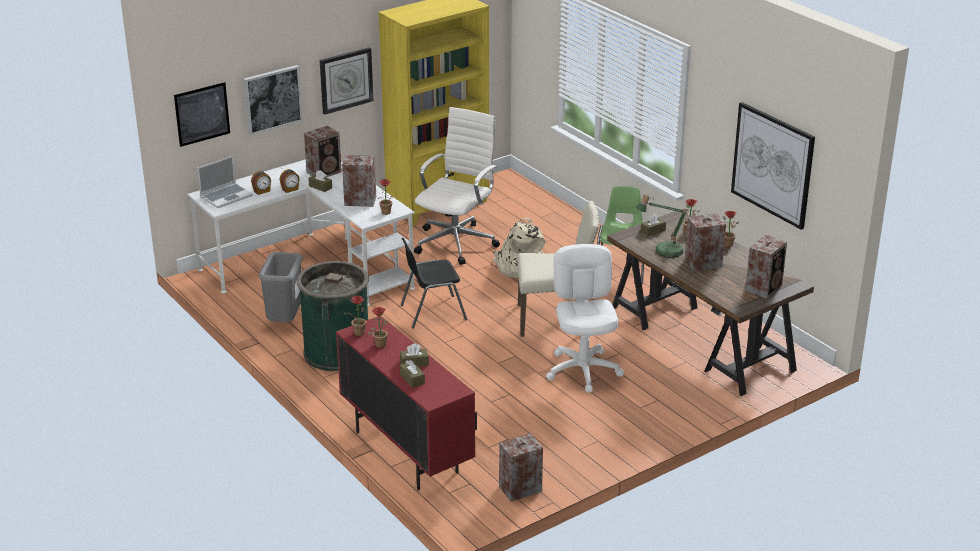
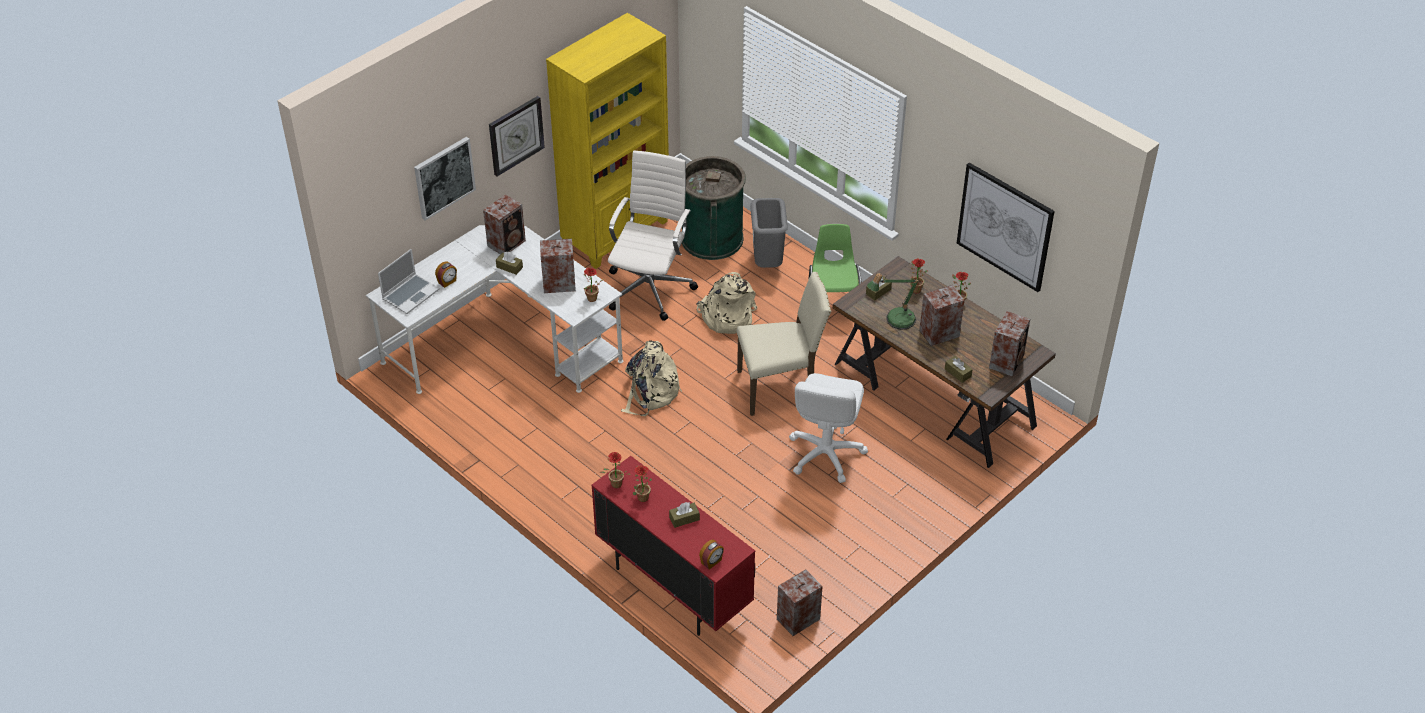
camera: 10 degrees left, 15 degrees up
(202, 114) = (375, 214): picture -> none
(284, 322) = (498, 427): grey trash can -> grey trash can (766, 263)
(290, 189) = (477, 275): alarm clock -> alarm clock (711, 562)
(337, 352) = (566, 462): green trash can -> green trash can (712, 238)
(412, 379) = (688, 541): brown tissue box -> brown tissue box (958, 373)
(432, 312) = (650, 393): black chair -> beige backpack
(583, 370) = (825, 454): white office chair -> white office chair turned 150 degrees counterclockwise

